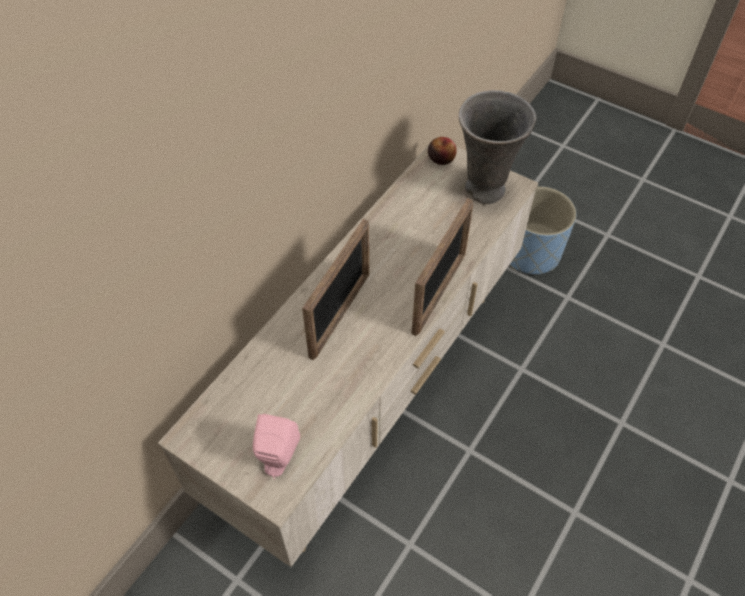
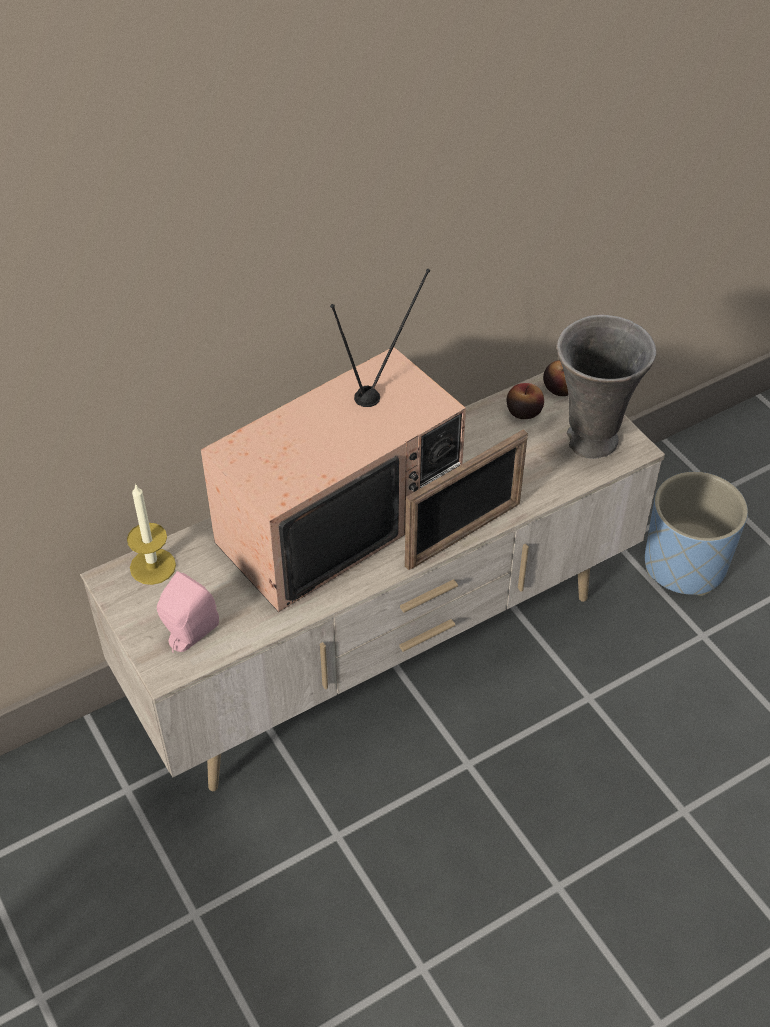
camera: 25 degrees right, 5 degrees down
(216, 412) = (153, 566): none -> candle
(340, 314) = (338, 518): picture frame -> television
(426, 184) = (523, 411): none -> apple

